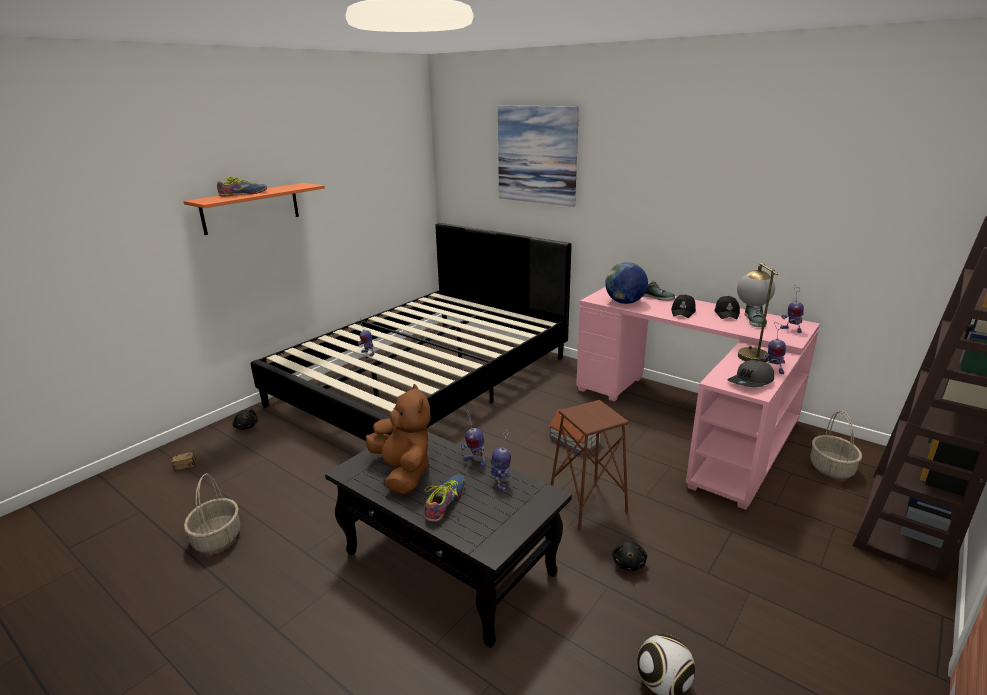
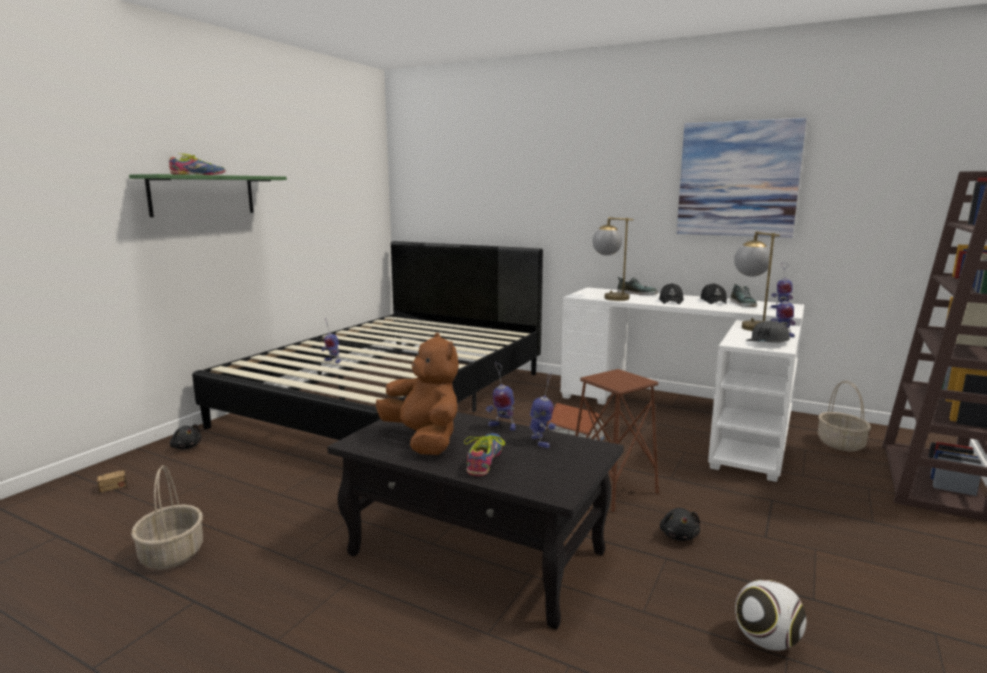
camera: 10 degrees left, 10 degrees down
(251, 208) = (203, 195): orange shelf -> green shelf
(537, 155) = (504, 162): picture -> picture (737, 179)
(625, 302) = (609, 297): globe -> table lamp
(693, 421) = (690, 415): pink desk -> white desk

